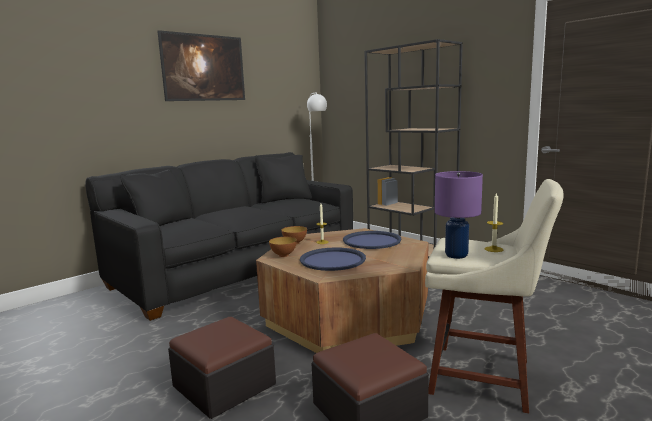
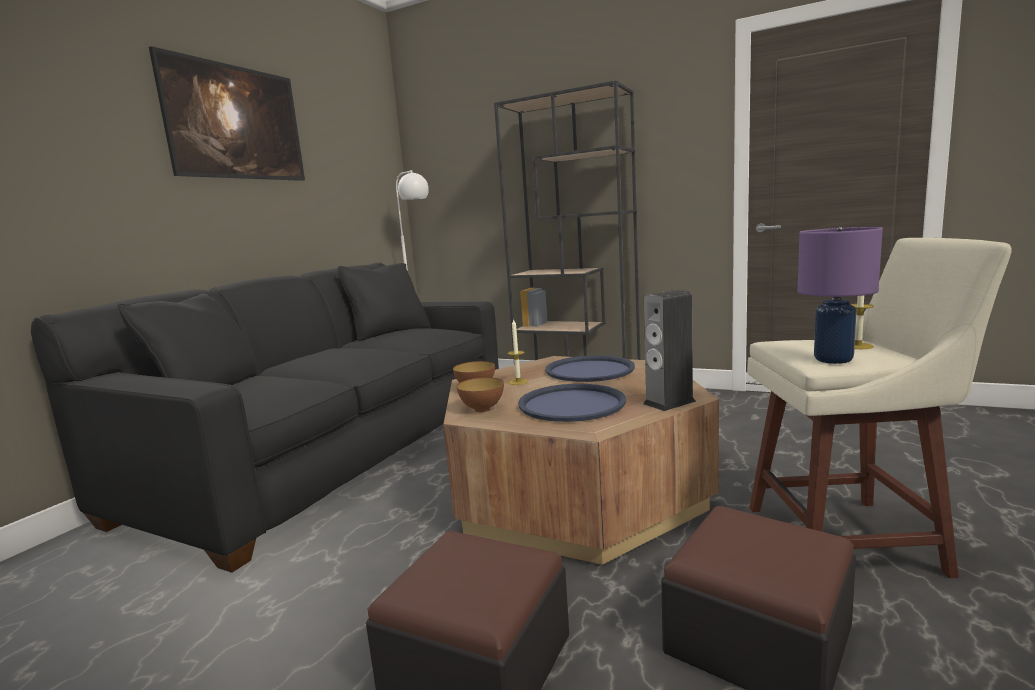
camera: 20 degrees left, 0 degrees up
(387, 268) = (669, 402): none -> speaker

